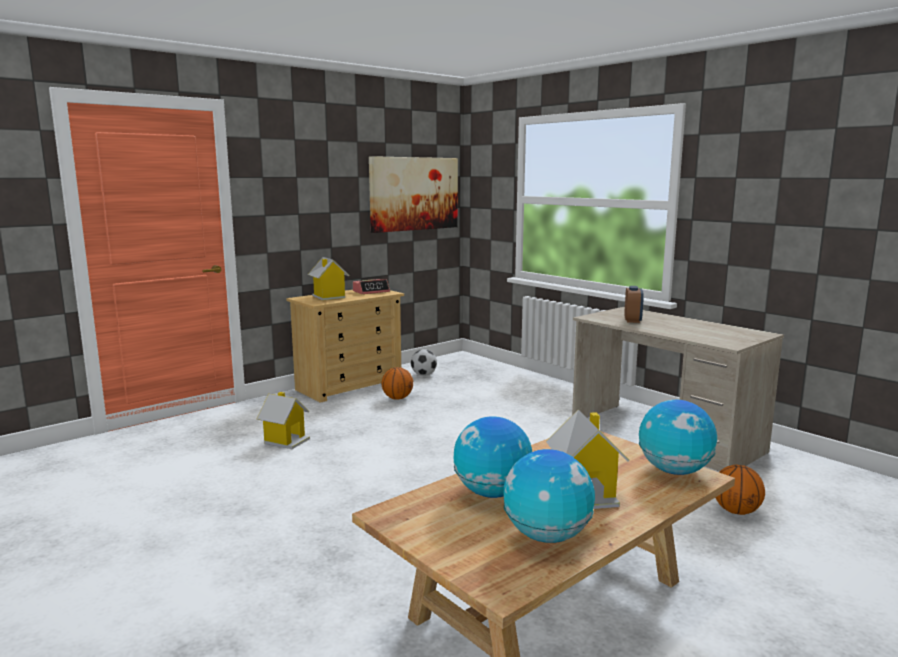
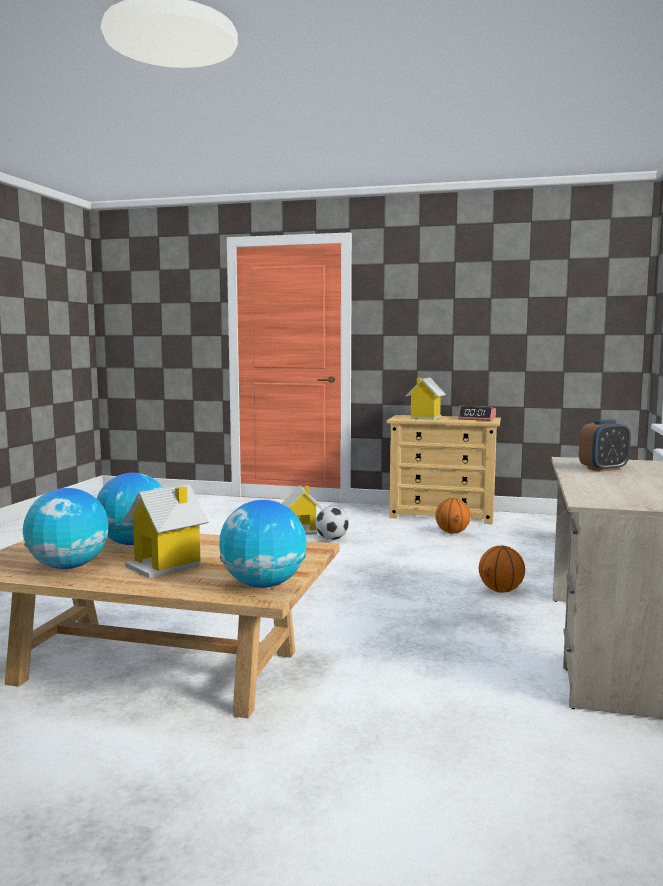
camera: 55 degrees right, 5 degrees down
(414, 193) = (567, 316): picture -> none
(424, 375) = (530, 525): football -> football (332, 539)
(736, 511) = (471, 728): basketball -> basketball (501, 591)

